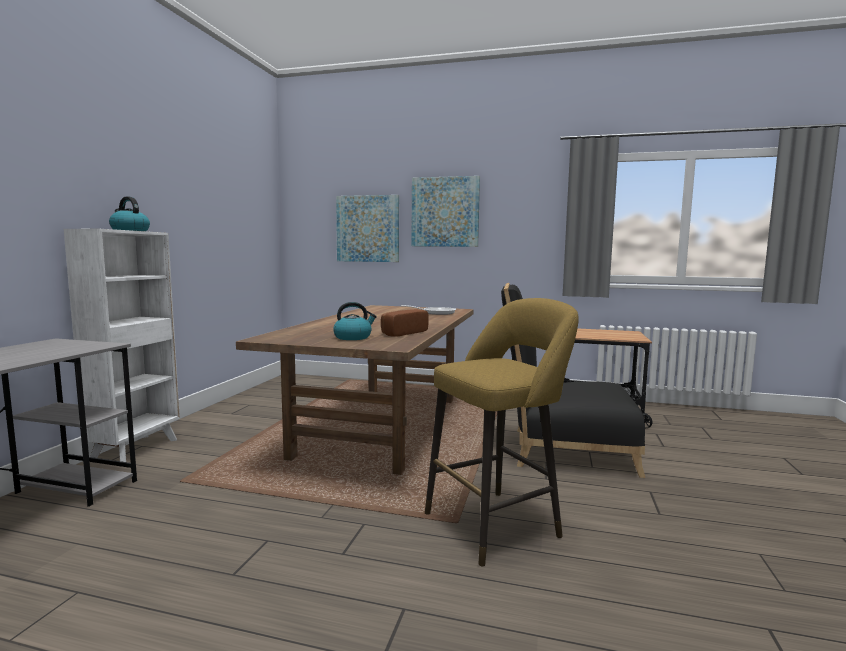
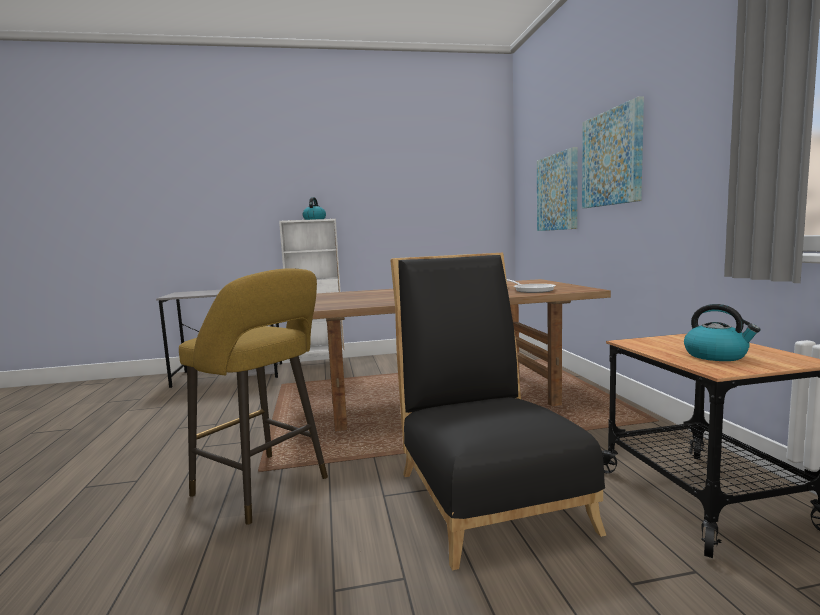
camera: 65 degrees right, 0 degrees up
(353, 337) = (330, 301): kettle -> kettle (716, 356)
(402, 333) = (370, 302): bread -> none

